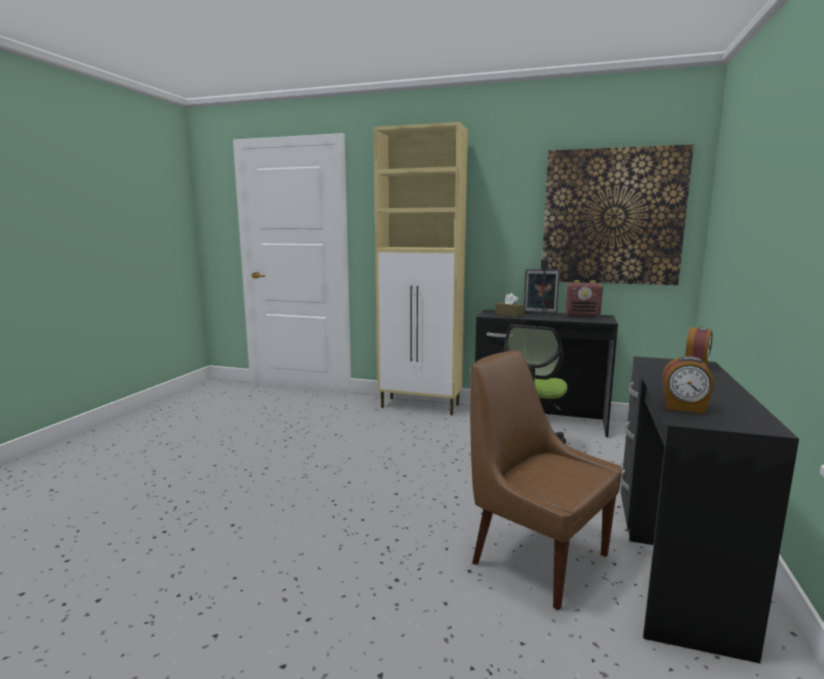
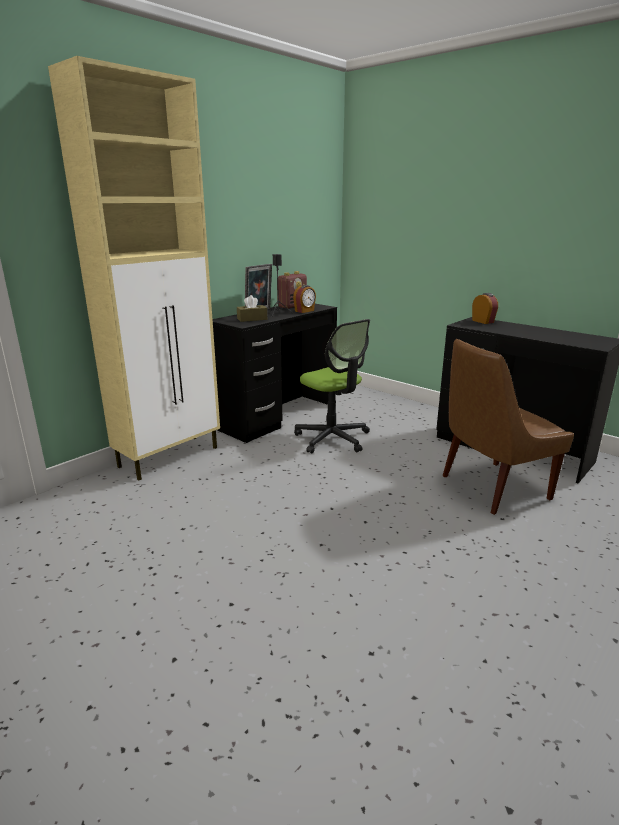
camera: 65 degrees left, 10 degrees up
(612, 217) = (292, 207): picture -> none
(684, 408) = (575, 342): alarm clock -> alarm clock (304, 311)

